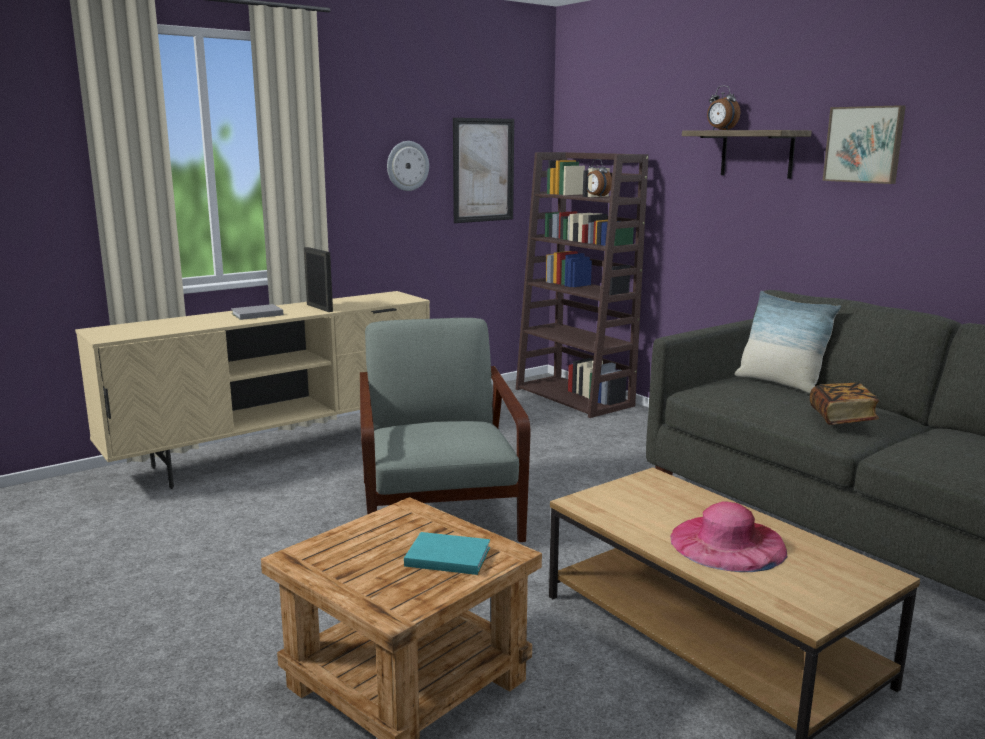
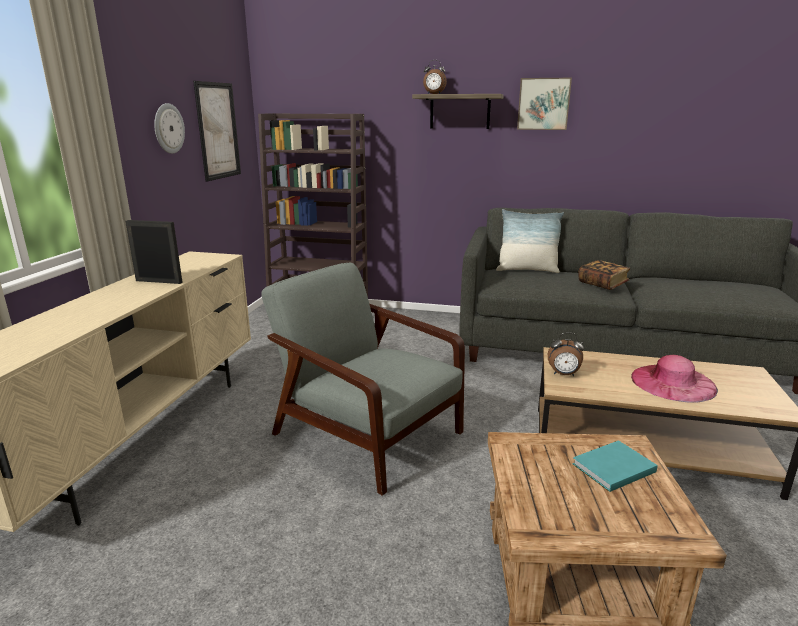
camera: 40 degrees left, 5 degrees up
(255, 314) = (105, 302): grey book -> none
(596, 196) = (325, 149): alarm clock -> alarm clock (563, 374)

